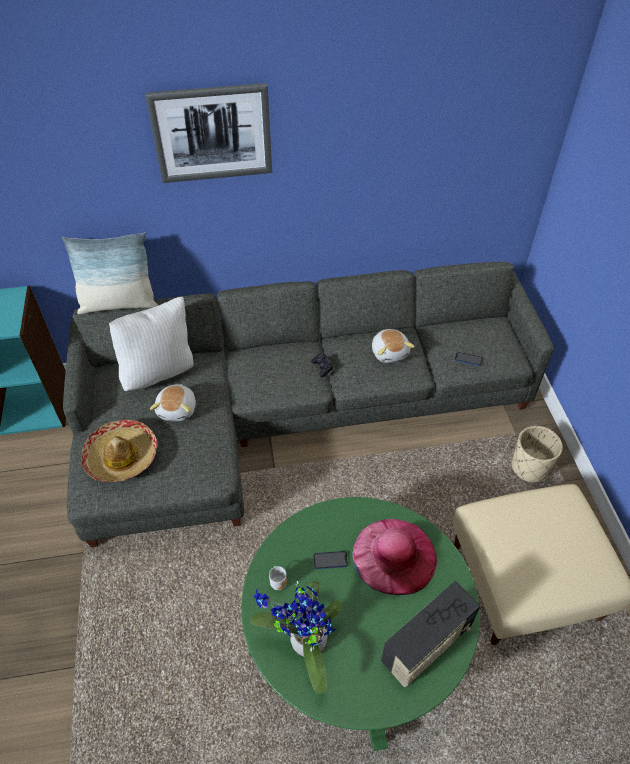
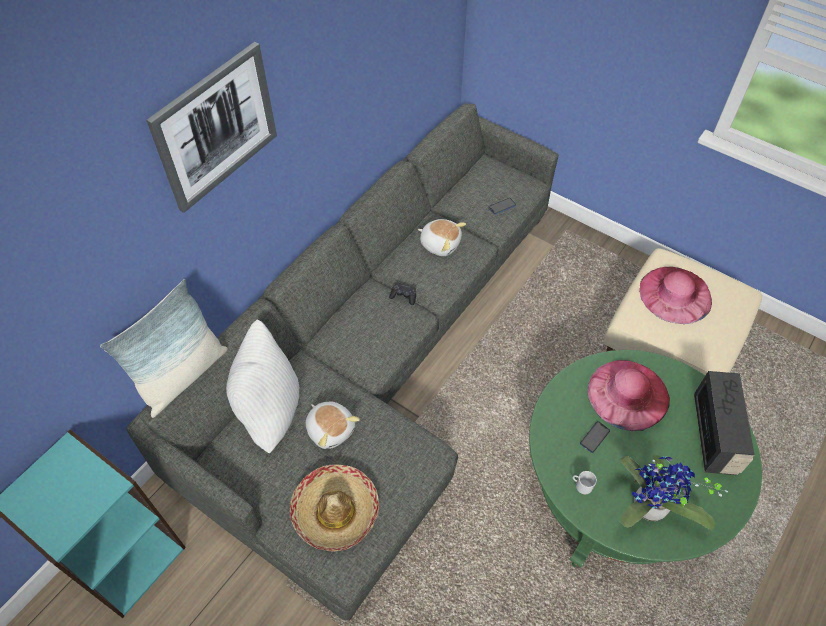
camera: 45 degrees left, 5 degrees up
(529, 468) = (588, 263): beige planter -> none
(541, 527) = (675, 294): none -> pink hat

